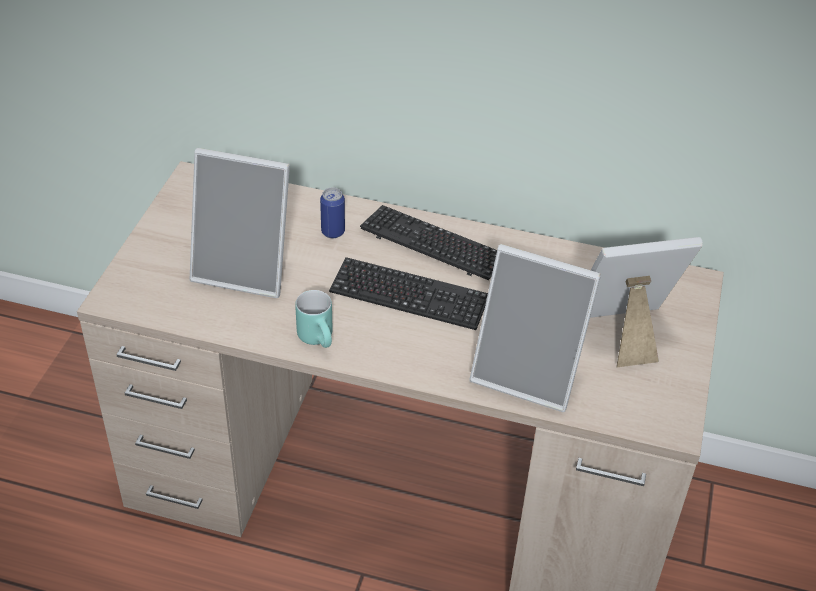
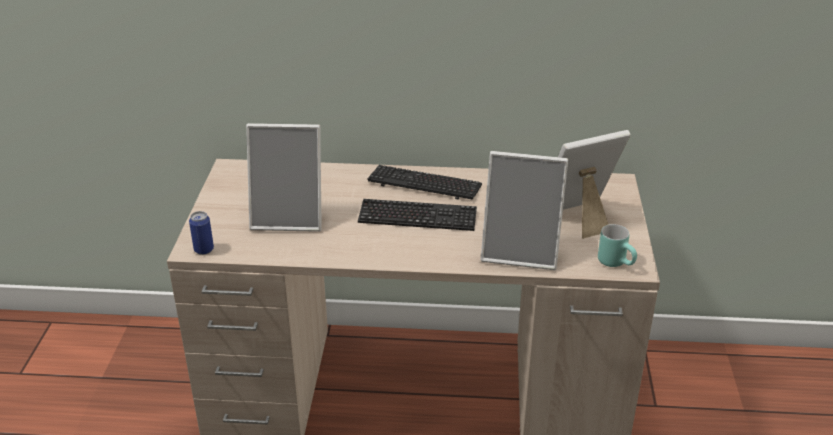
camera: 10 degrees left, 10 degrees down
(320, 339) = (361, 252): turquoise mug -> turquoise mug (617, 263)
(333, 232) = (347, 186): can -> can (204, 250)

